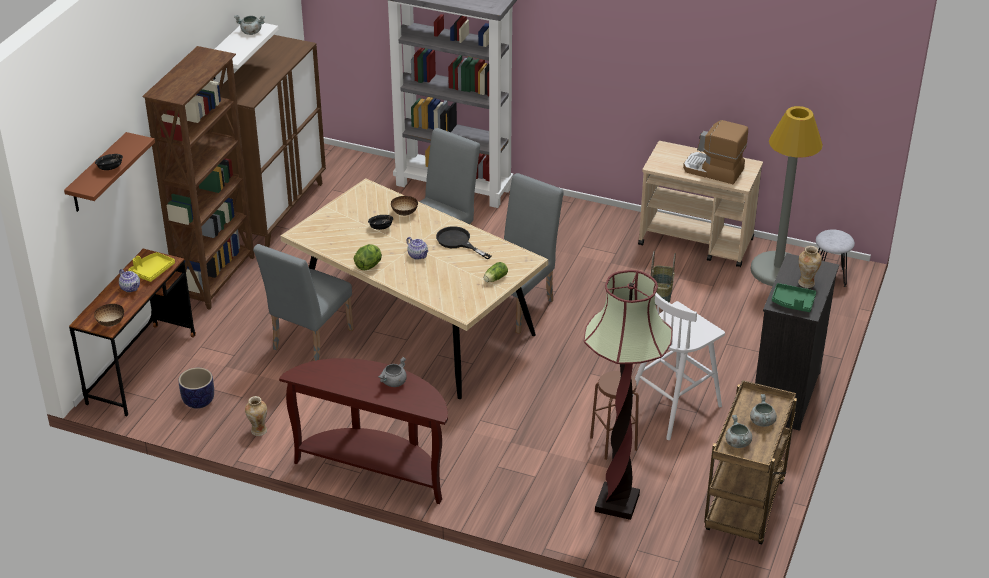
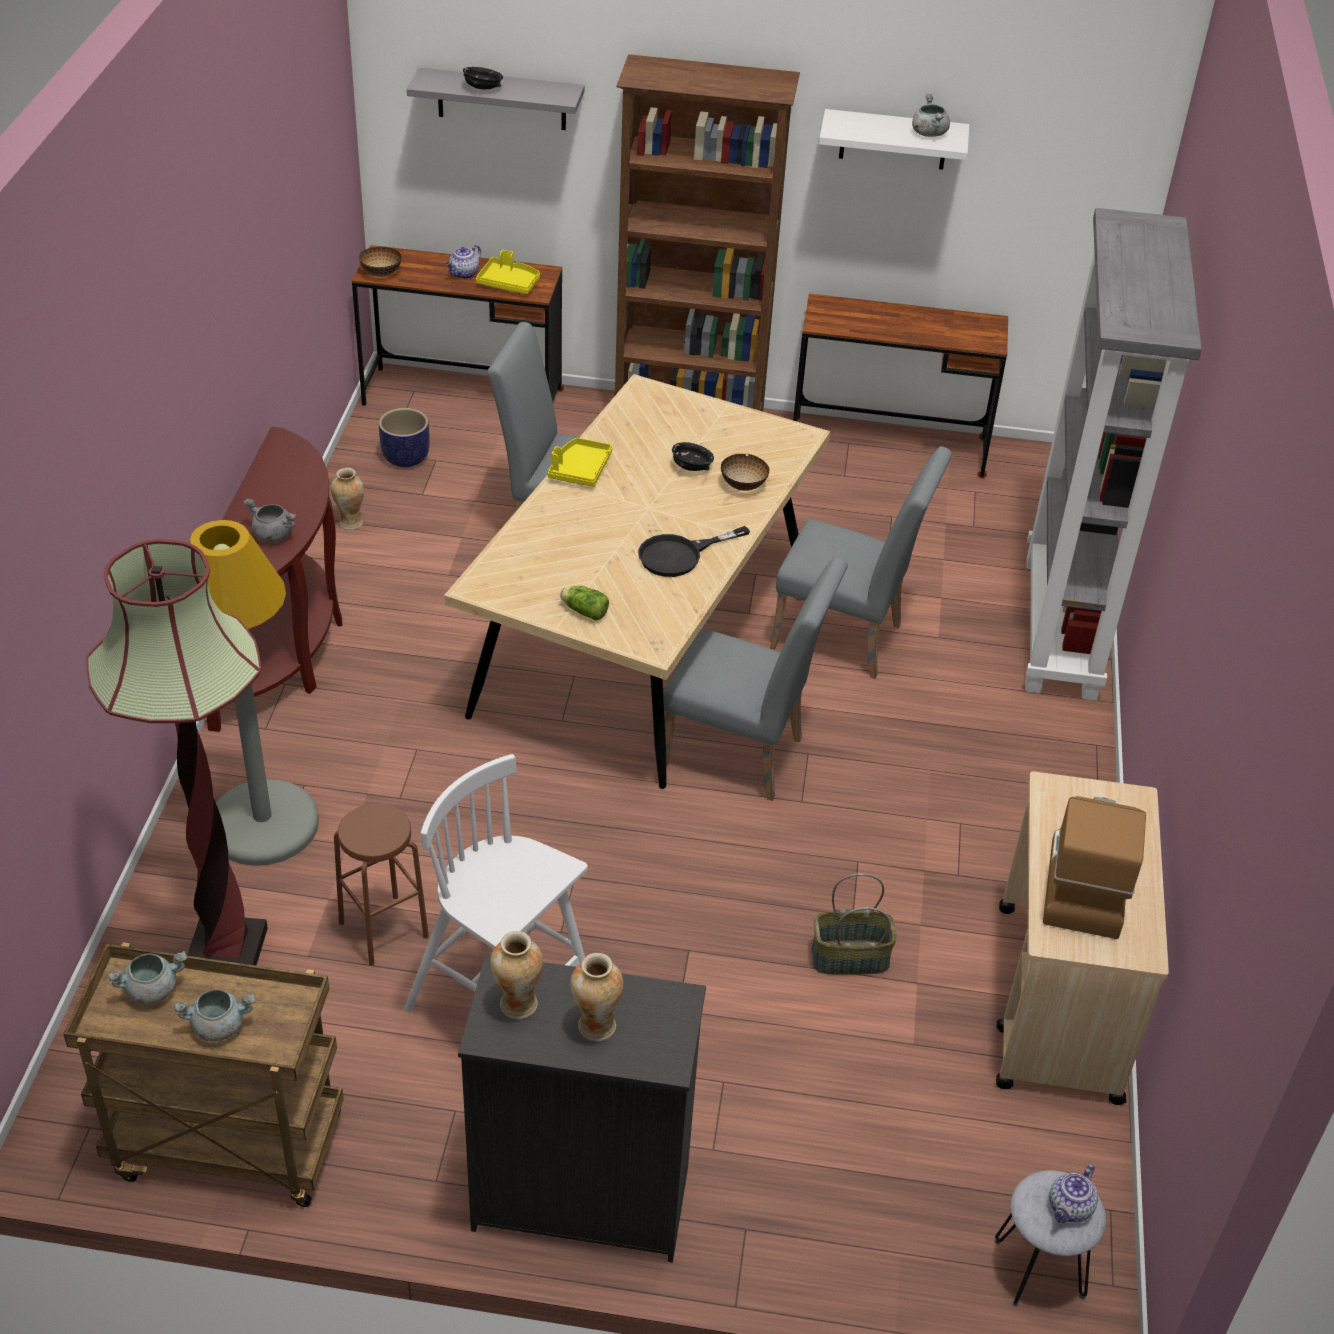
camera: 75 degrees right, 5 degrees up
(98, 174) = (501, 99): brown shelf -> grey shelf
(277, 210) = (888, 447): brown cabinet -> brown desk
(369, 265) = (579, 470): lettuce -> yellow tray
(418, 256) = (624, 517): teapot -> teapot (1070, 1208)
(458, 242) = (680, 555): black frying pan -> black frying pan turned 150 degrees counterclockwise
(777, 270) = (1019, 1160): grey floor lamp -> grey floor lamp (263, 824)
(793, 303) = (517, 1004): green tray -> vase

